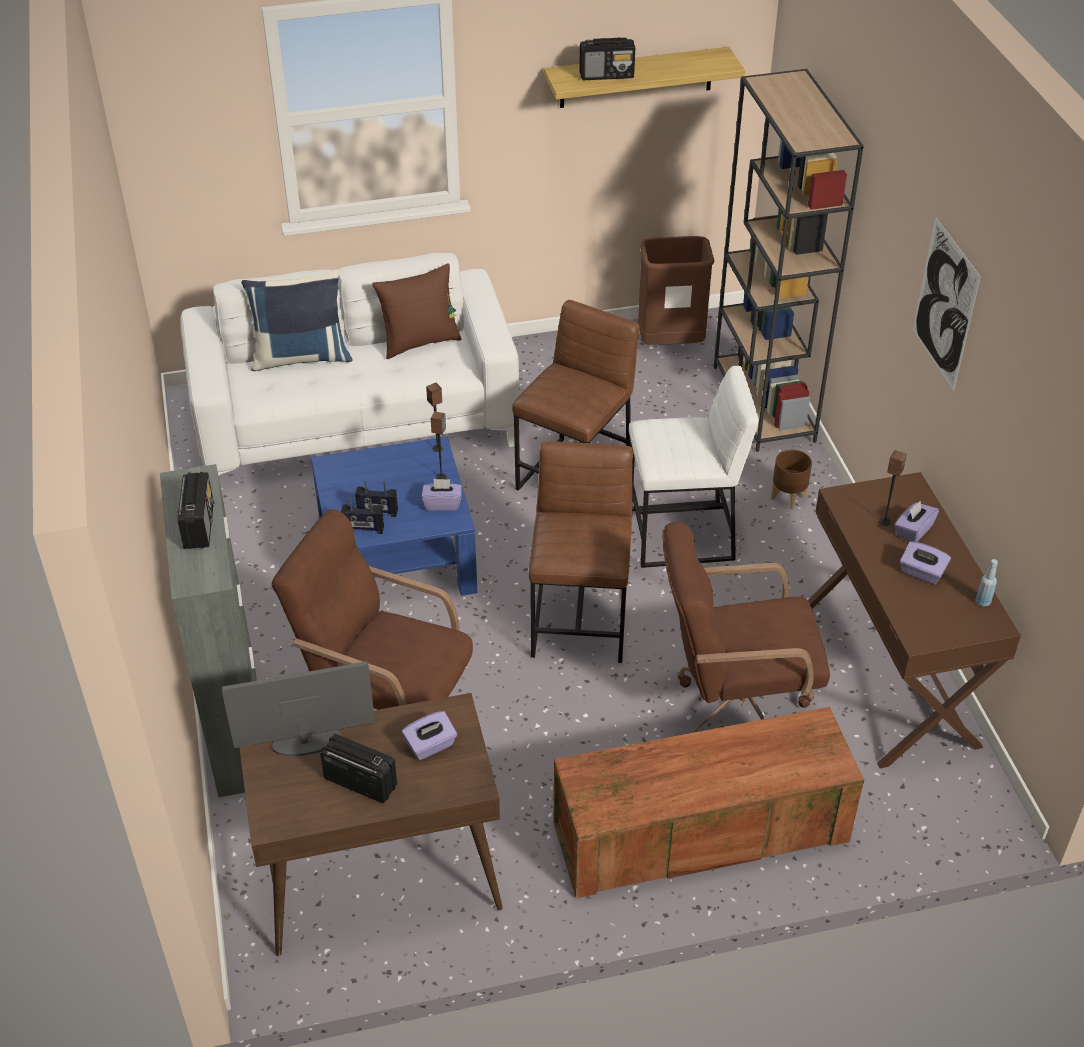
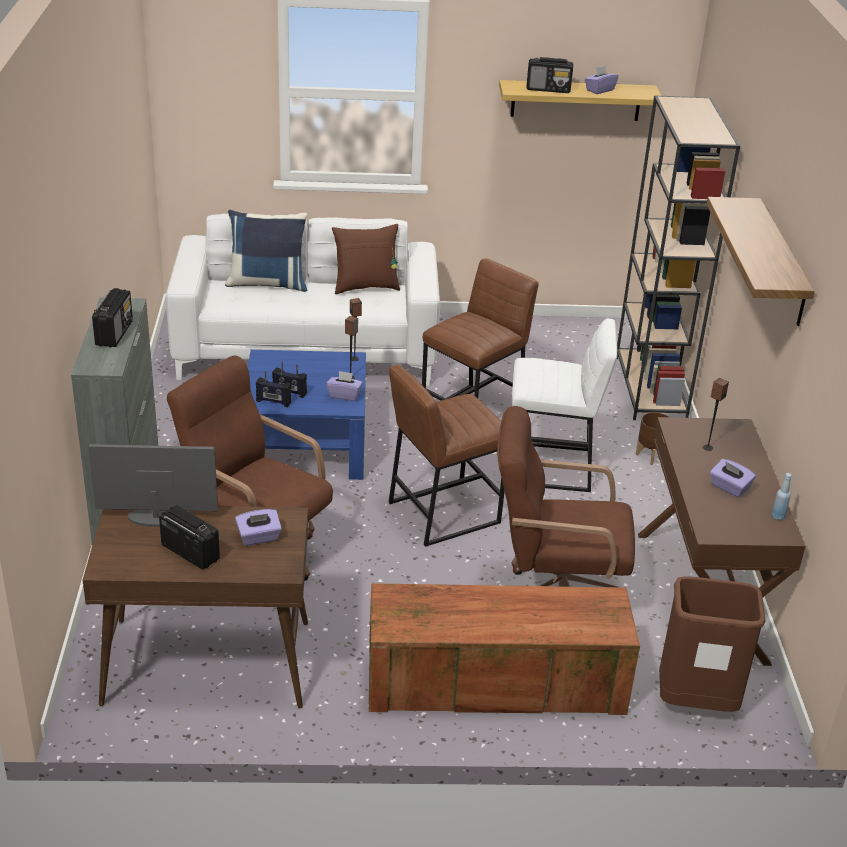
camera: 10 degrees right, 10 degrees down
(580, 621) = (442, 513): brown chair -> brown chair turned 135 degrees counterclockwise
(670, 343) = (584, 336): brown trash can -> brown trash can (696, 703)
(913, 531) = (731, 458): purple tissue box -> purple tissue box (599, 90)
(945, 304) = (781, 263): picture -> shelf

